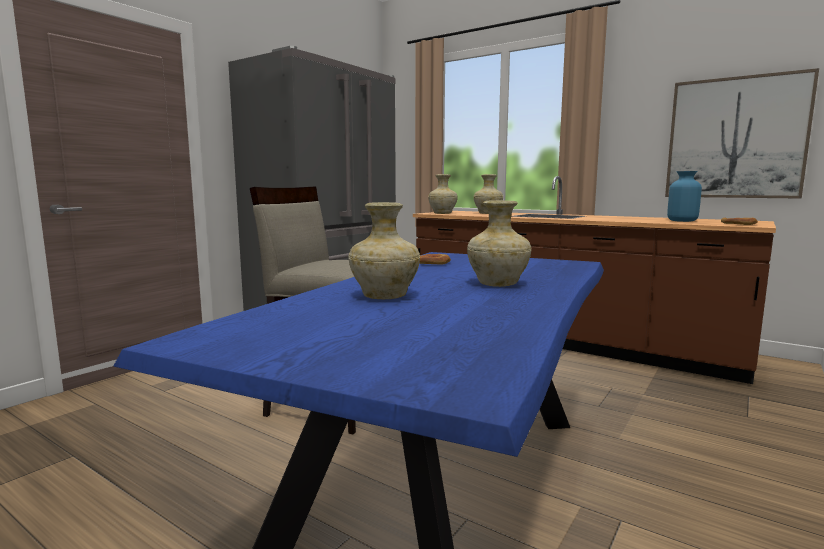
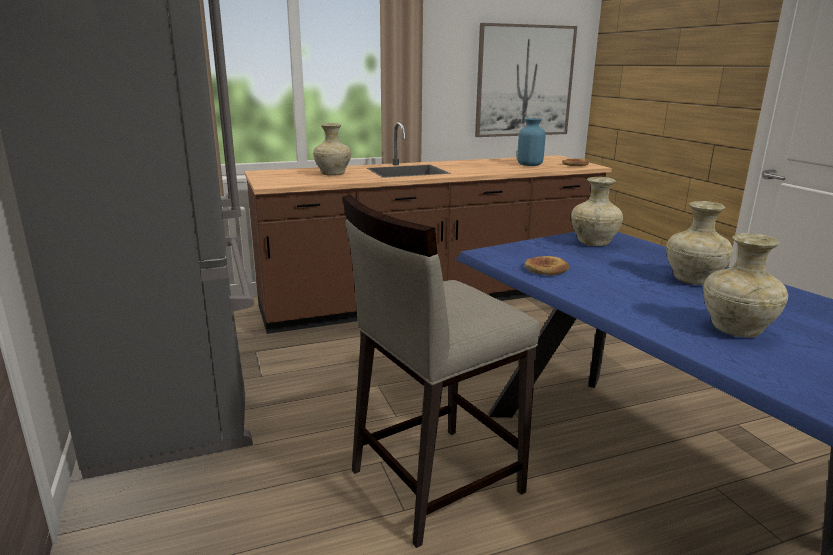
camera: 55 degrees left, 10 degrees up
(443, 213) = (289, 183): beige vase -> beige vase (594, 243)

